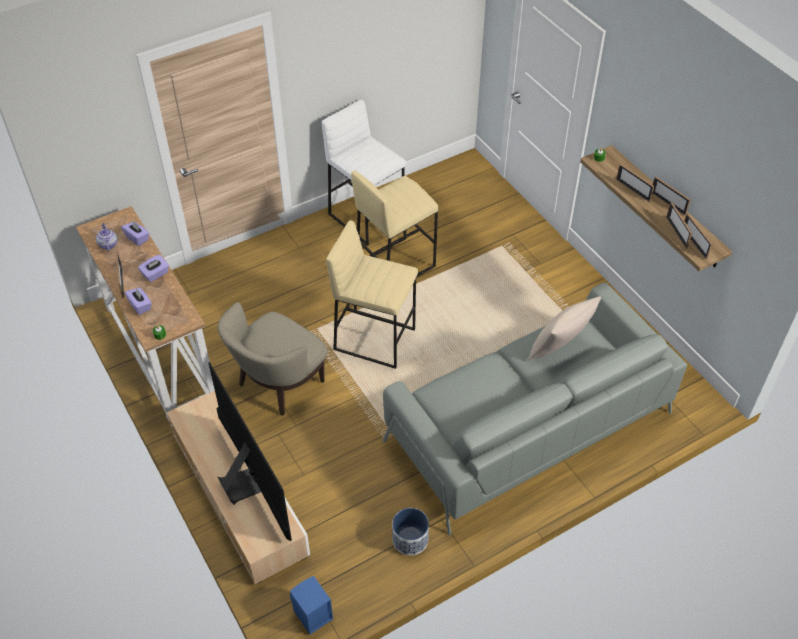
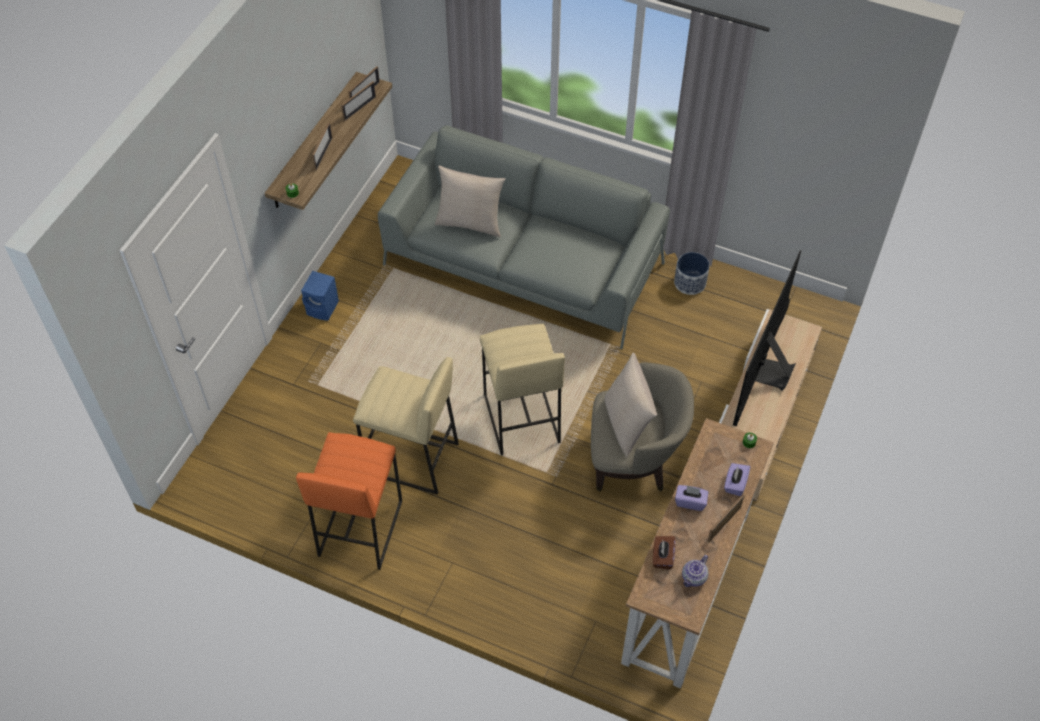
camera: 125 degrees left, 5 degrees up
(137, 238) = (662, 557): purple tissue box -> brown tissue box
(280, 341) = (627, 424): none -> beige pillow
(311, 615) = (799, 305): blue speaker -> blue speaker (323, 308)
(366, 218) = (359, 528): white stool -> orange stool
(668, 203) = (324, 126): picture frame -> none

